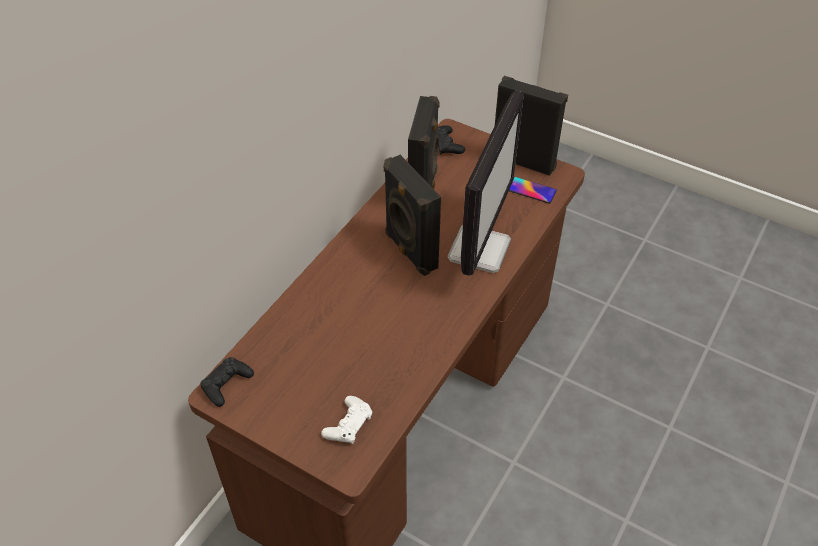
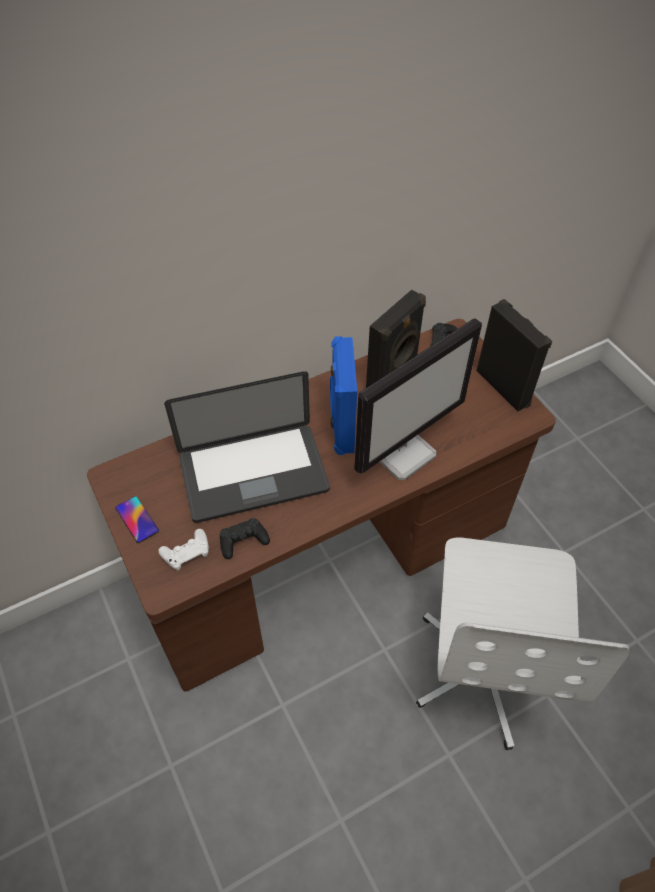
camera: 30 degrees right, 5 degrees up
(226, 384) = (122, 472): black game controller -> black game controller (243, 541)
(359, 326) = (253, 473): none -> laptop
(409, 251) = (341, 427): black speaker -> blue speaker
(532, 190) = (490, 418): phone -> phone (137, 519)
(608, 432) = (485, 669): none -> white office chair

